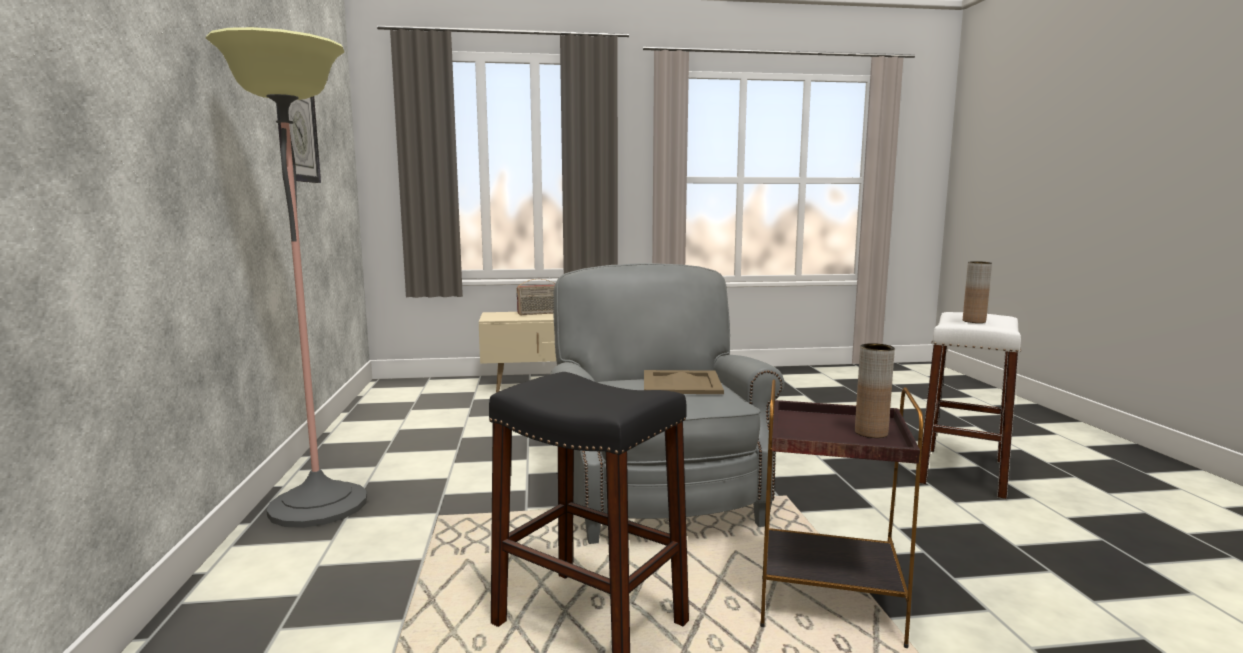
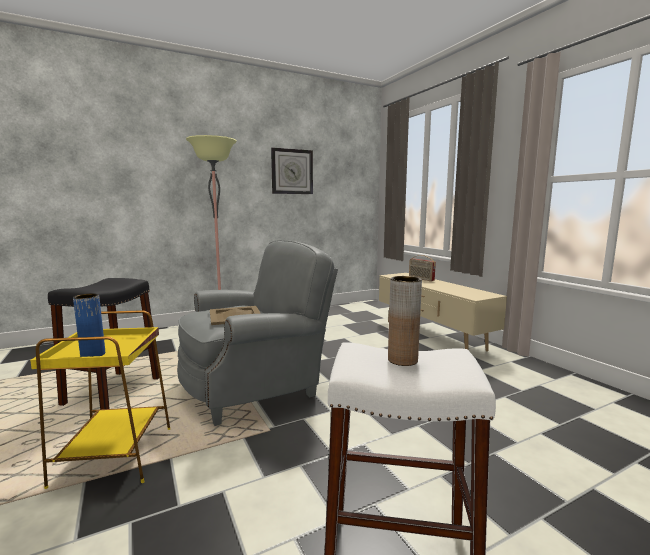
camera: 70 degrees right, 0 degrees up
(826, 598) = (116, 455): brown side table -> yellow side table
(871, 433) = (93, 355): brown vase -> blue vase

